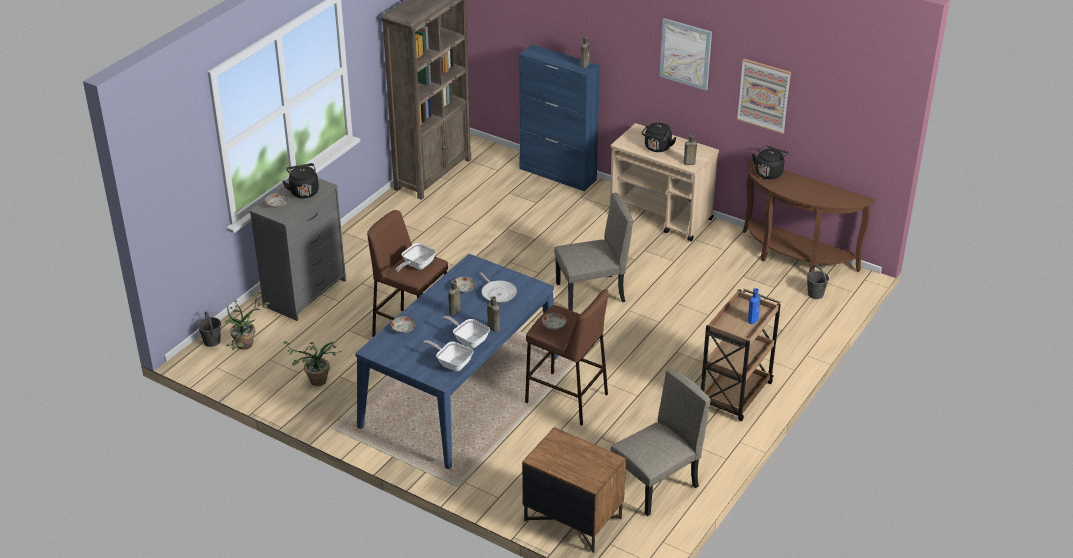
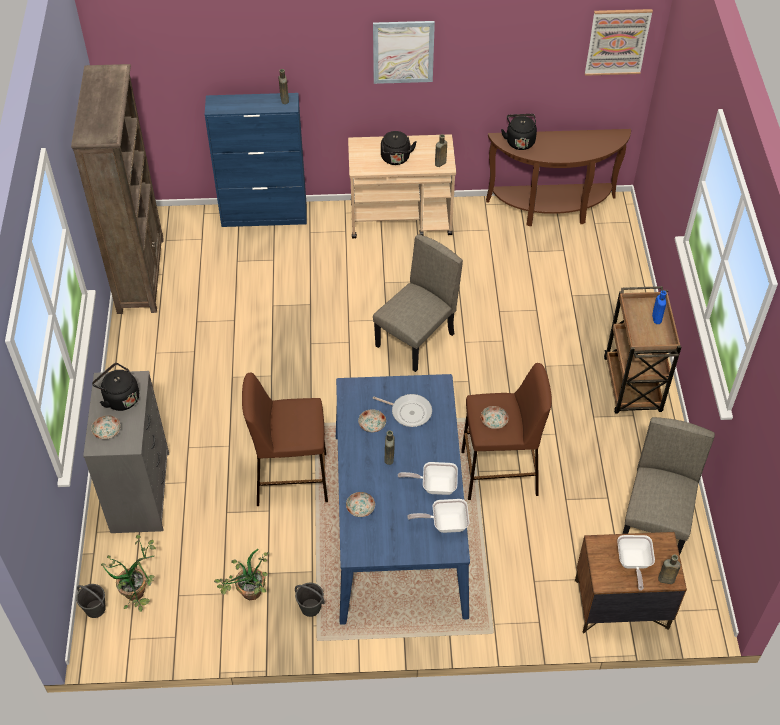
camera: 35 degrees left, 15 degrees up
(416, 266) = (299, 422): frying pan -> frying pan (633, 563)
(493, 327) = (442, 456): brown bottle -> brown bottle (665, 579)
(764, 95) = (500, 67): picture -> picture (617, 42)
(815, 294) = (602, 240): grey bucket -> grey bucket (311, 608)

